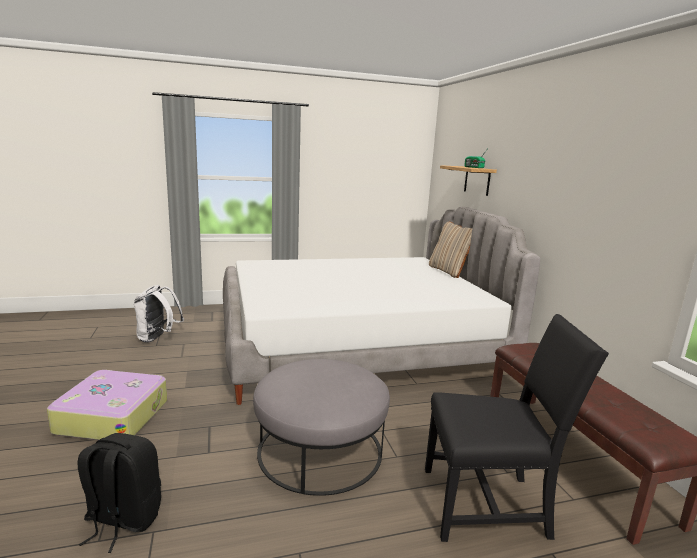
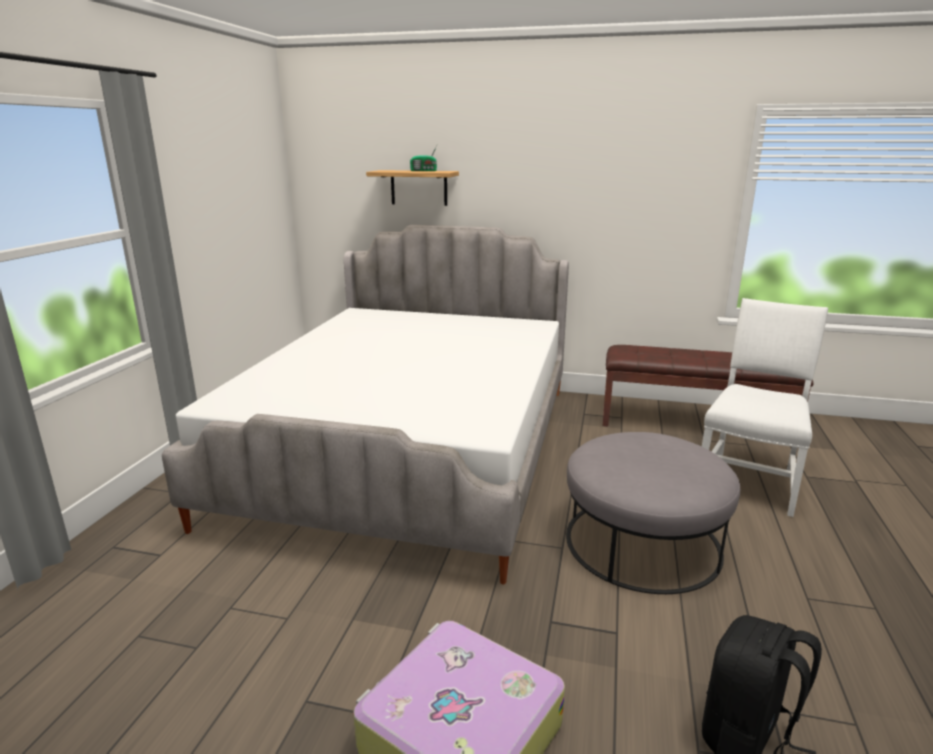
camera: 60 degrees left, 5 degrees up
(158, 338) = (160, 641): white backpack -> none
(449, 271) = (426, 313): beige pillow -> none
(488, 504) = (749, 479): black chair -> white chair

